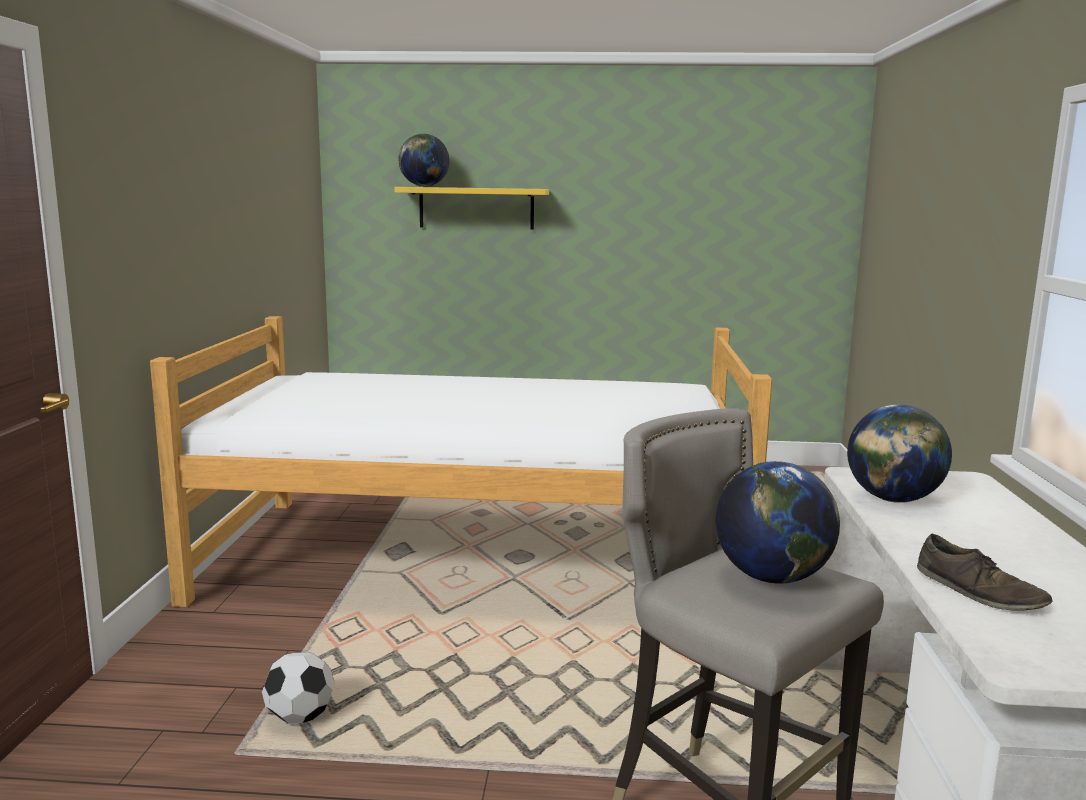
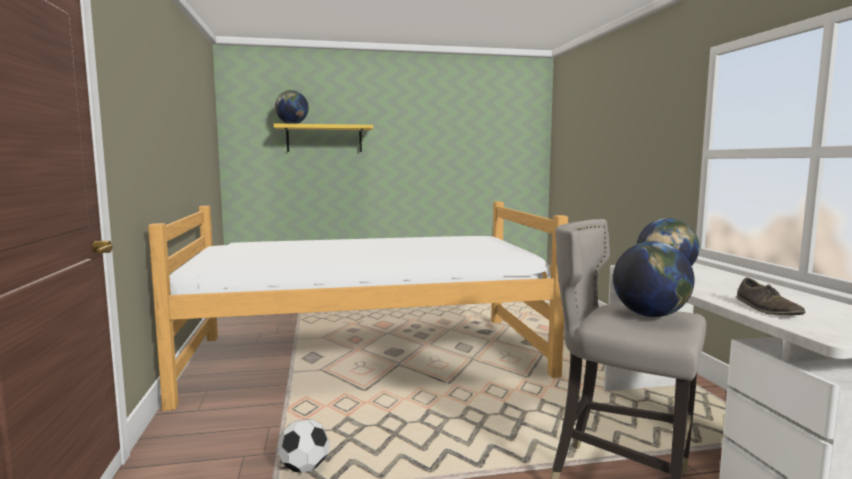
camera: 15 degrees left, 5 degrees down
(979, 592) = (767, 309): brown shoe -> brown shoe turned 45 degrees clockwise

